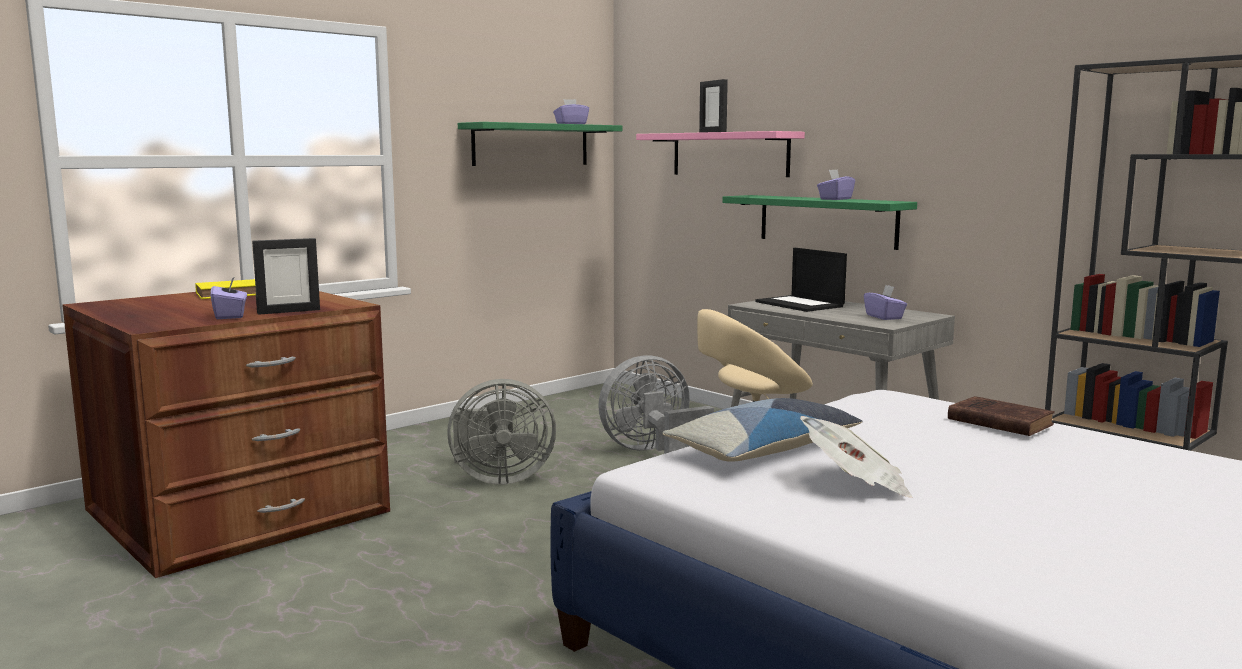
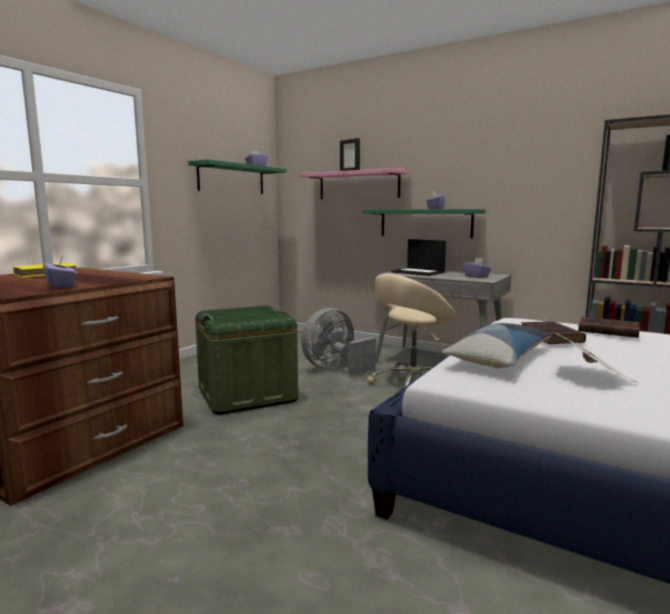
camera: 15 degrees left, 0 degrees up
(288, 311) = (107, 282): picture frame -> none
(498, 478) = (247, 394): grey fan -> green storage box
(889, 424) = (552, 337): none -> brown book

